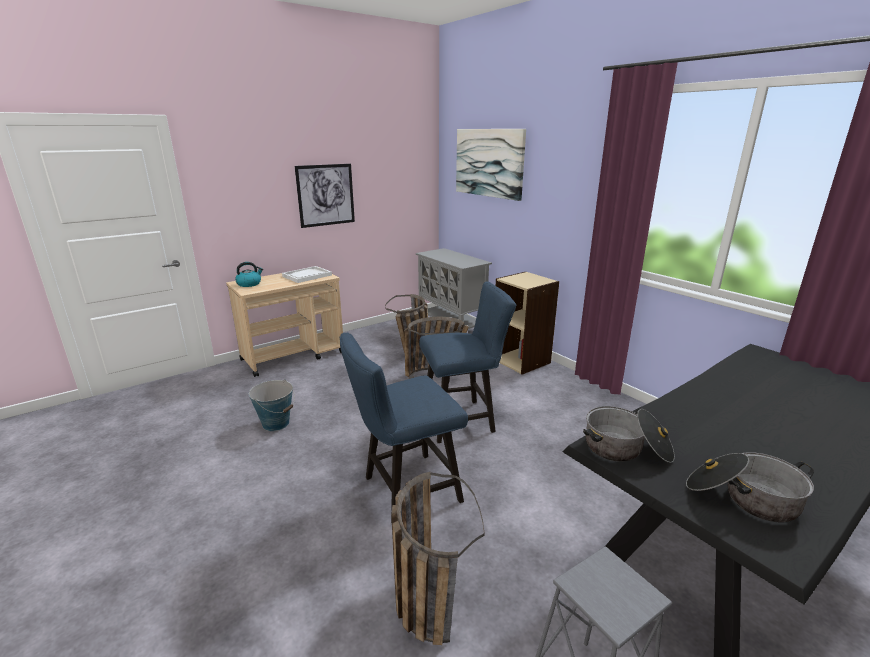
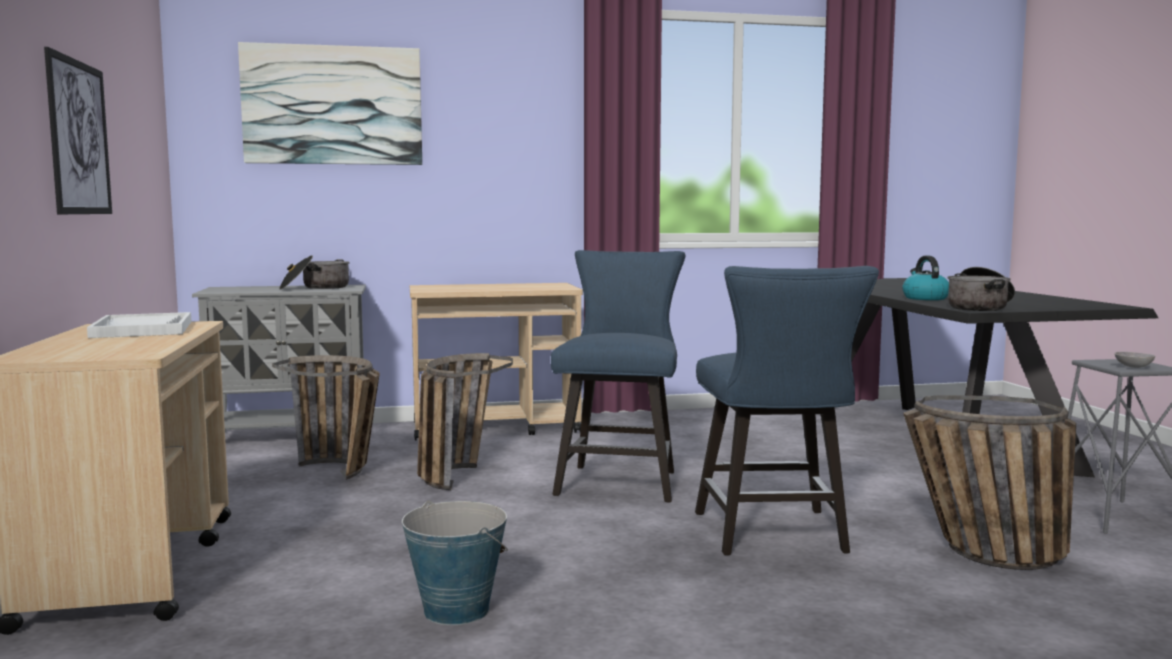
camera: 65 degrees left, 15 degrees down
(249, 284) = (71, 352): kettle -> kettle (924, 298)
(521, 360) = (497, 427): beige bookcase -> beige cart
(595, 593) = (1133, 367): none -> grey bowl
(743, 497) = (1053, 303): cooking pot -> cooking pot (315, 287)

